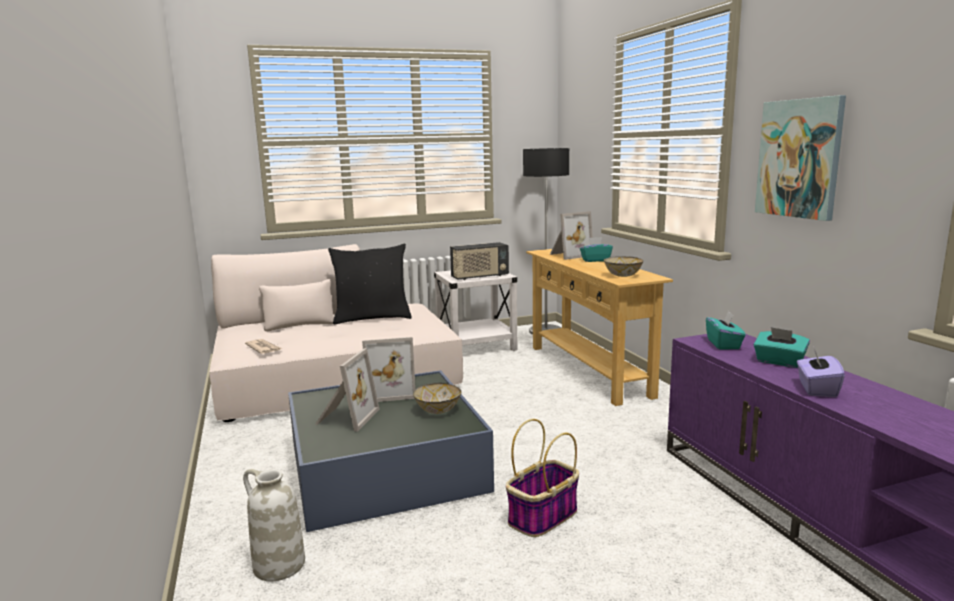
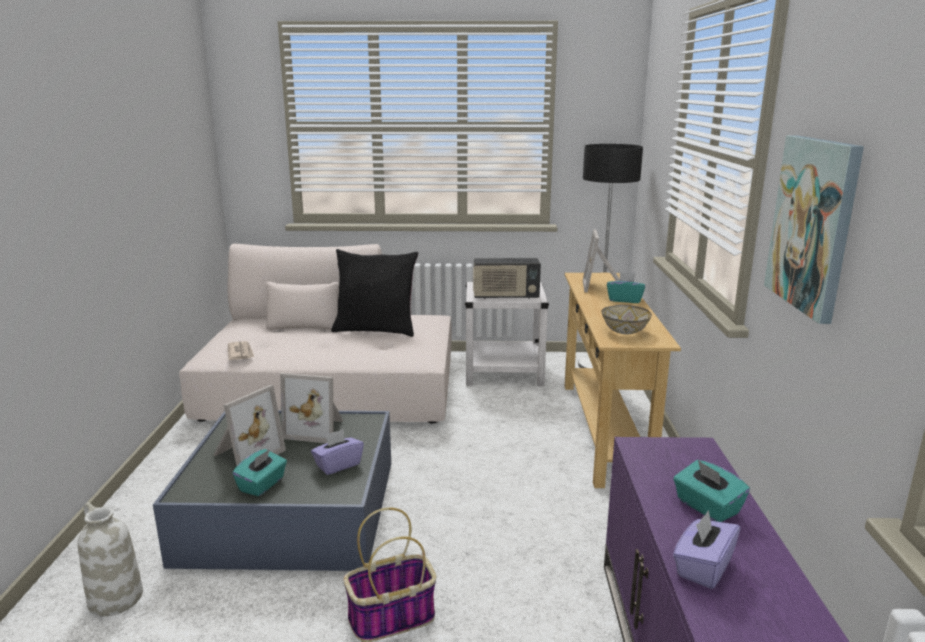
camera: 20 degrees right, 5 degrees up
(438, 410) = (338, 465): bowl -> purple tissue box
(569, 255) = (604, 286): picture frame -> picture frame turned 105 degrees clockwise
(724, 344) = (668, 460): turquoise tissue box -> turquoise tissue box (262, 485)

